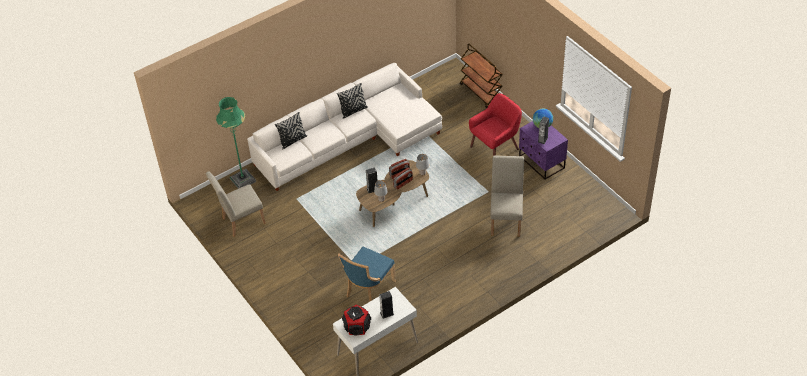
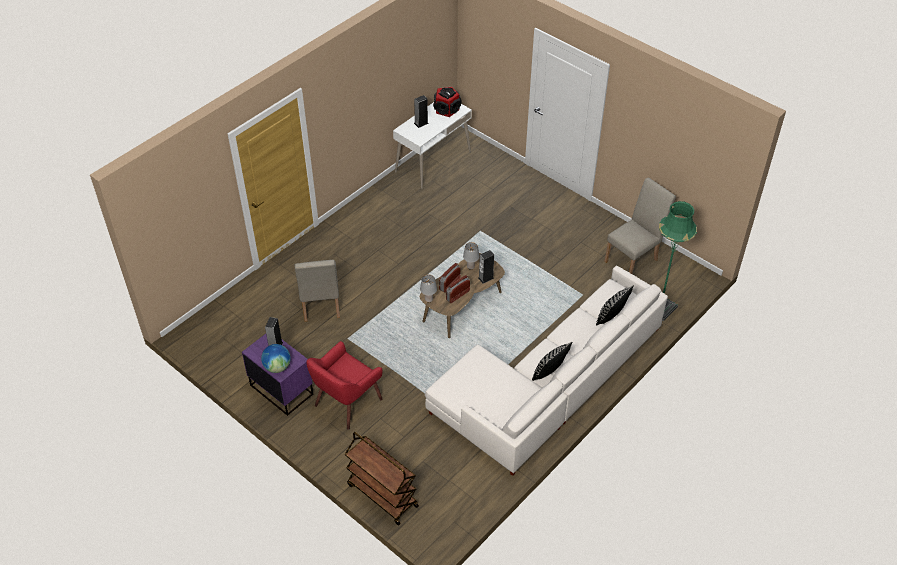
camera: 165 degrees right, 0 degrees up
(368, 289) = (460, 211): blue chair -> none

